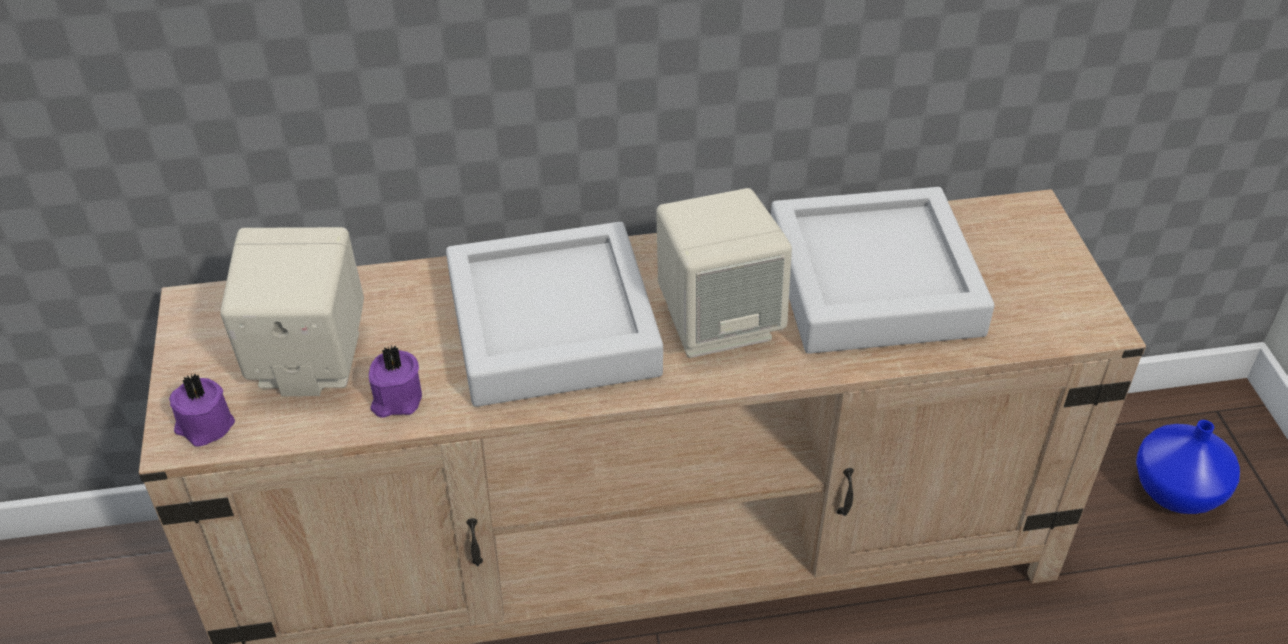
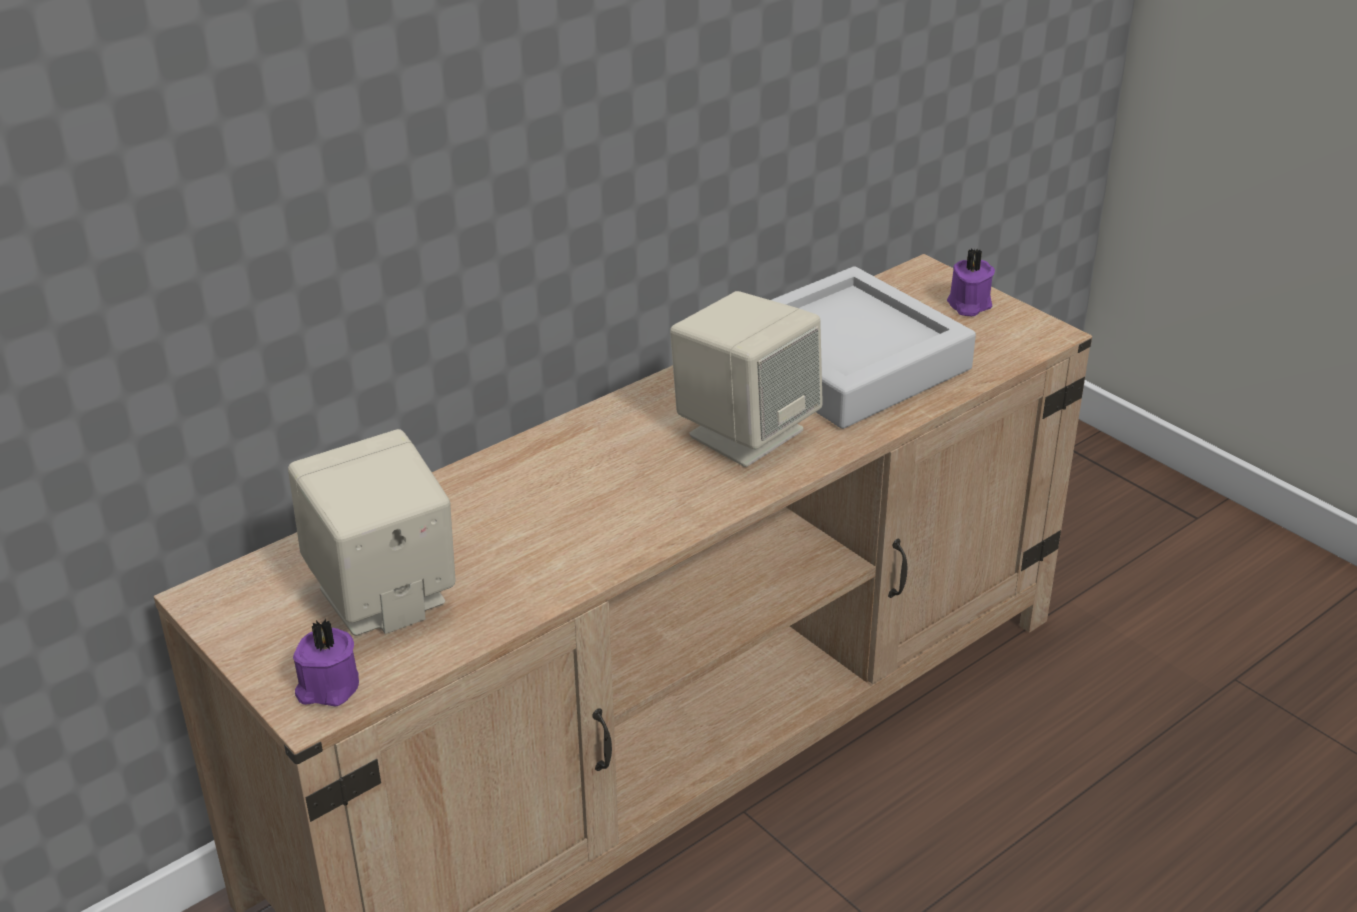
camera: 30 degrees left, 10 degrees down
(396, 399) = (506, 594): purple candle -> purple candle (968, 305)
(552, 326) = (599, 486): grey tray -> none
(1178, 492) = (1087, 518): blue vase -> none

